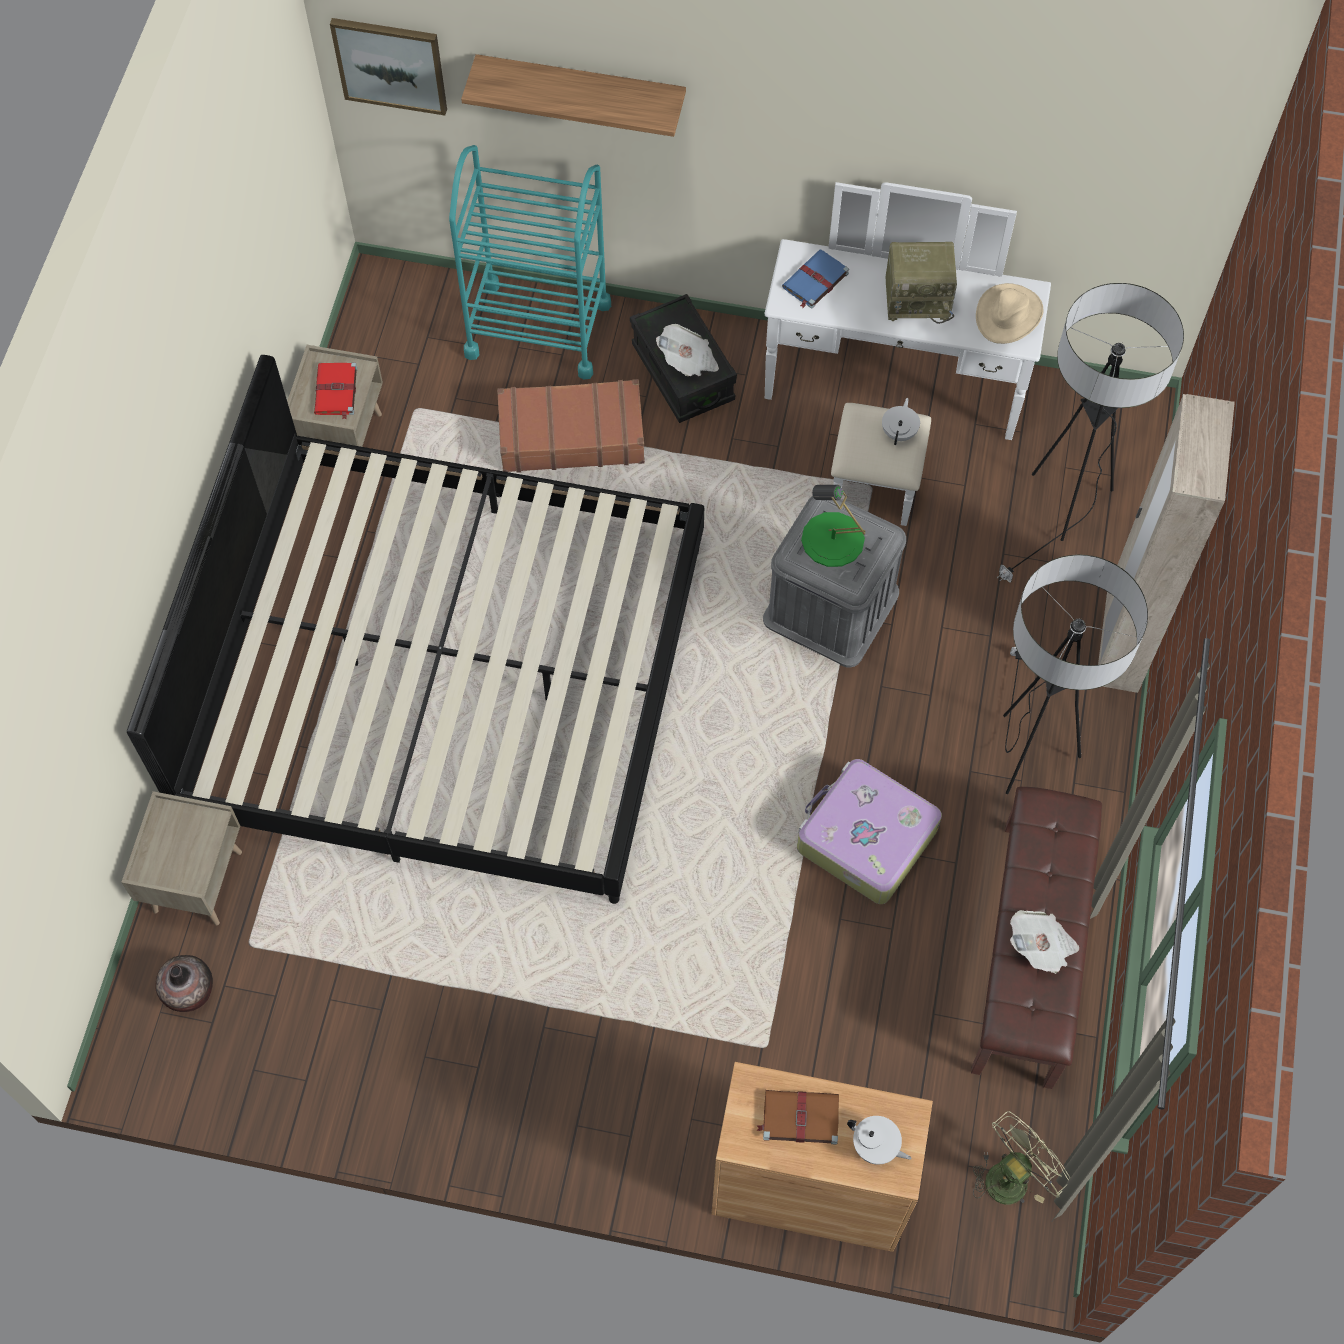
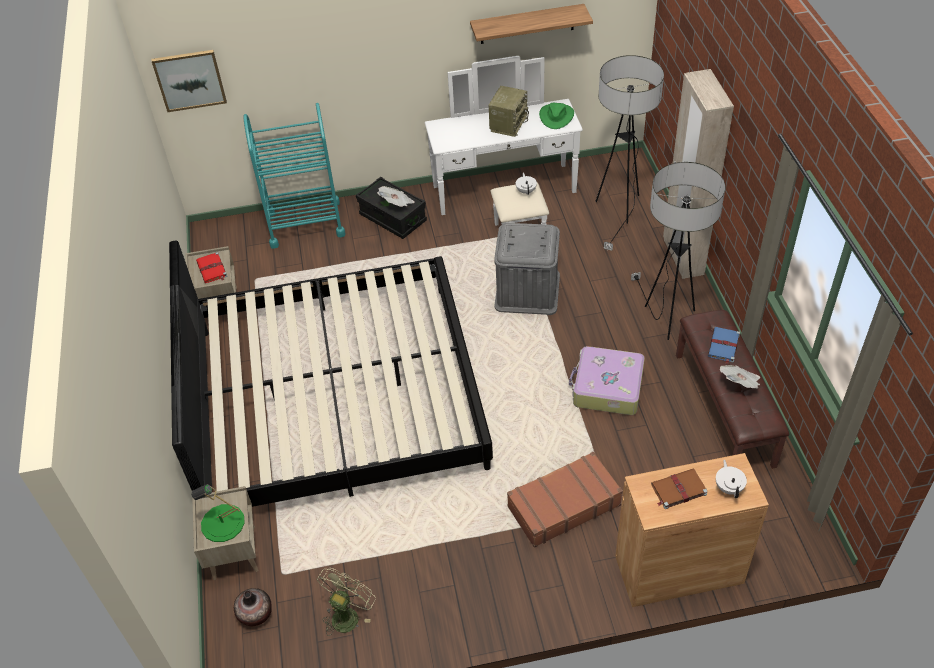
camera: 20 degrees left, 15 degrees down
(571, 435) = (347, 263): brown suitcase -> brown suitcase (563, 505)
(581, 88) = (299, 59): shelf -> shelf (527, 24)
(814, 281) = (451, 132): blue book -> blue book (723, 346)
(832, 539) = (522, 239): green table lamp -> green table lamp (222, 523)
(875, 1146) = (729, 487): white teapot -> white teapot turned 105 degrees counterclockwise
(918, 299) = (508, 124): radio -> radio turned 45 degrees counterclockwise
(1008, 314) = (556, 116): beige hat -> green hat
(1012, 1175) = (783, 518): green fan -> green fan (347, 614)

